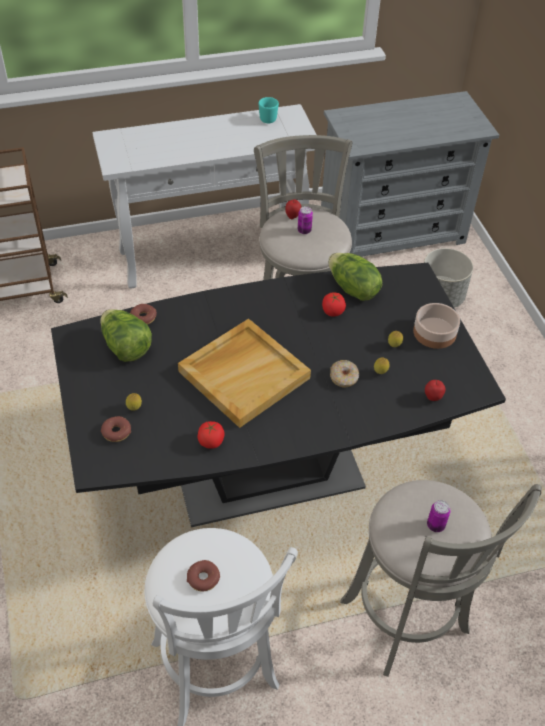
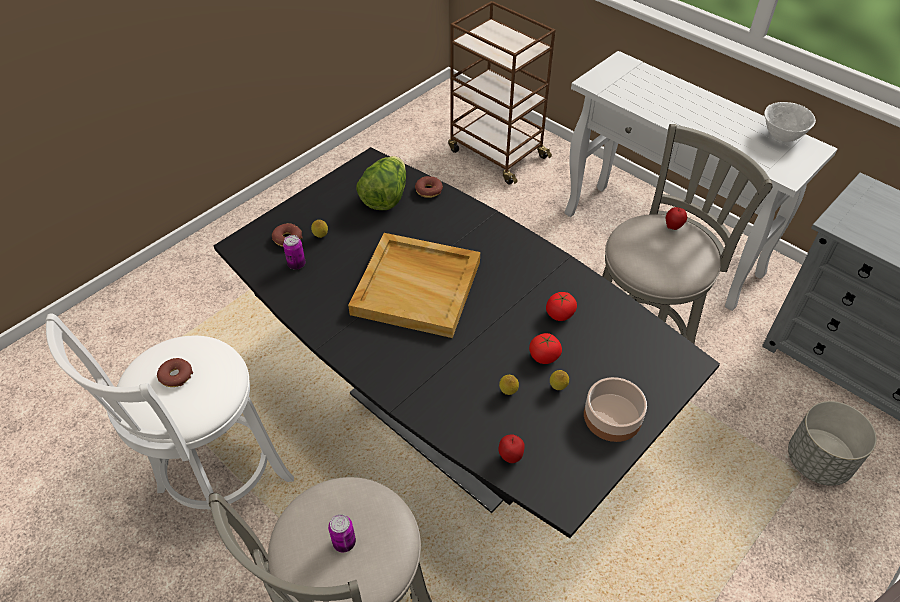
camera: 60 degrees right, 0 degrees up
(211, 442) = (319, 303): tomato -> tomato (544, 356)
(267, 118) = (781, 136): turquoise mug -> white bowl
(304, 230) = (663, 245): can -> can (296, 264)
(344, 377) = (475, 364): donut -> none
(352, 289) = (608, 315): lettuce -> none

